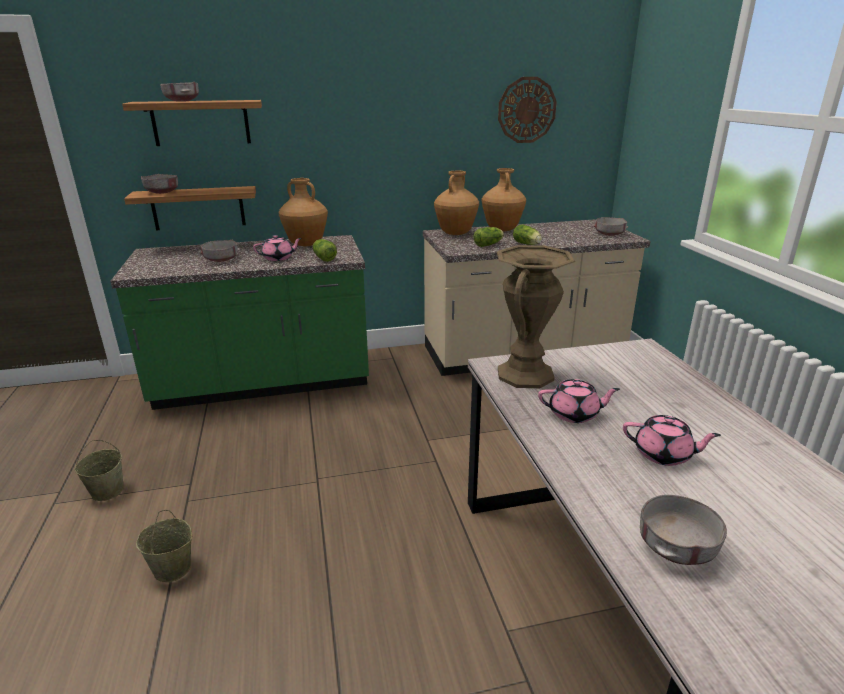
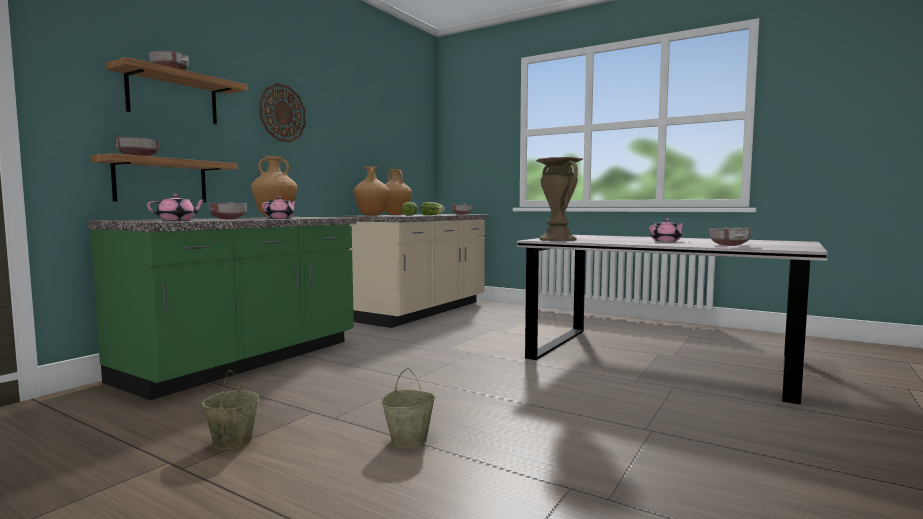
camera: 45 degrees left, 20 degrees down
(323, 258) = (318, 217): lettuce -> none
(526, 110) = (393, 133): wall clock -> wall clock (282, 113)
(574, 414) = (611, 241): pink teapot -> pink teapot (177, 220)

